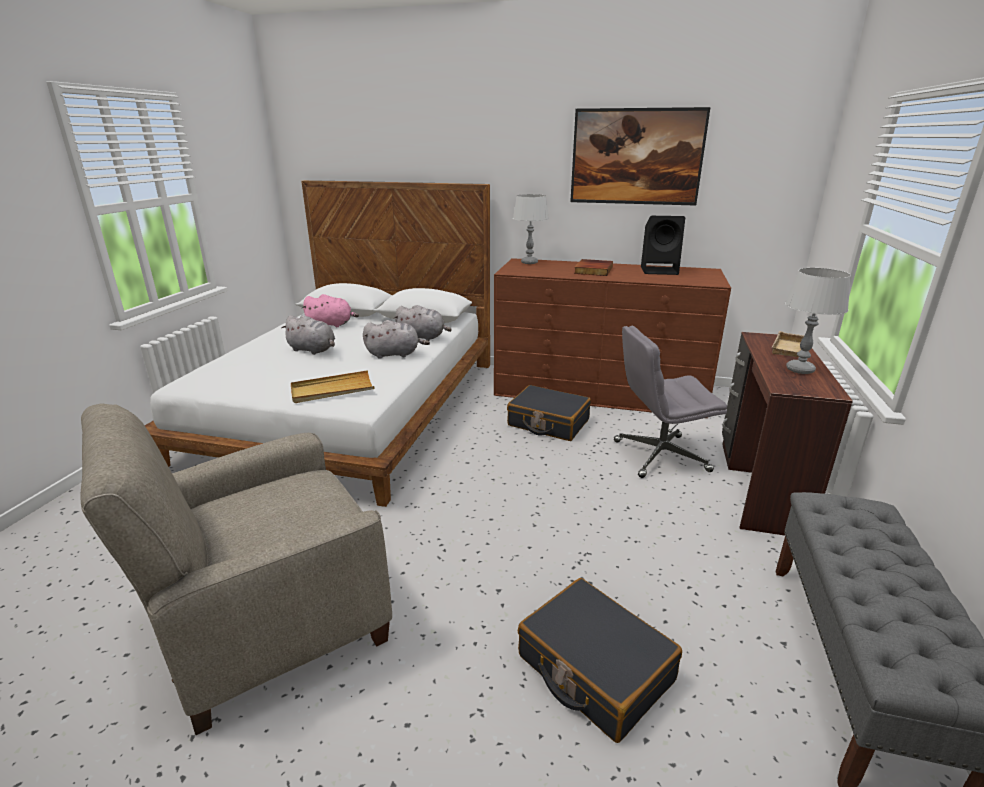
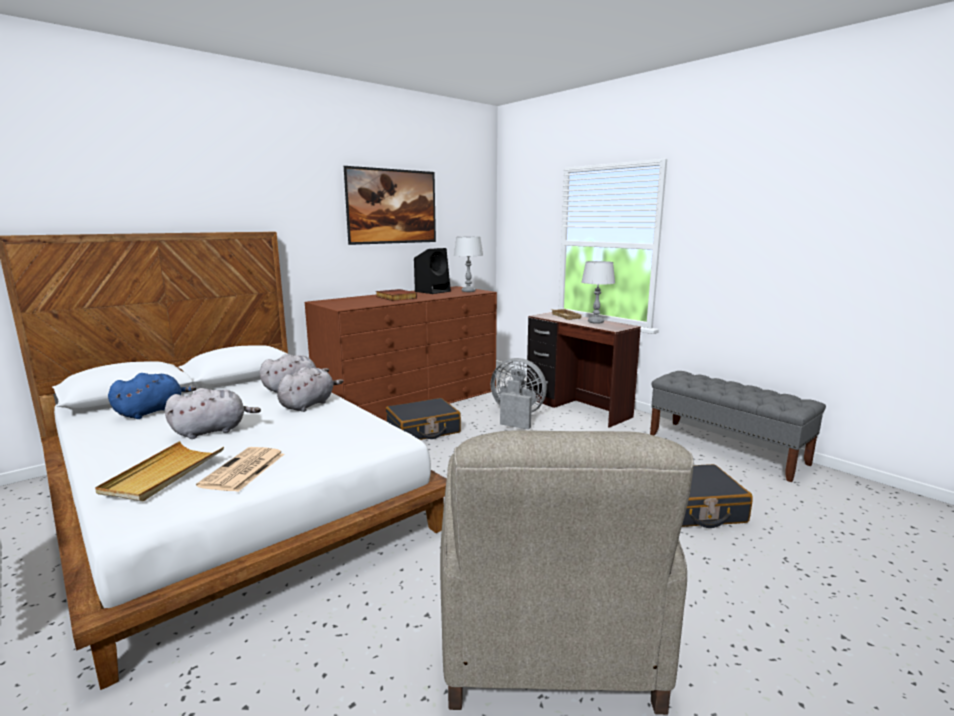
camera: 55 degrees left, 10 degrees down
(259, 382) = (243, 470): none -> newspaper
(331, 325) = (152, 411): pink plush toy -> blue plush toy
(332, 390) = (340, 441): beige tray -> beige tray (163, 474)
(529, 262) = (332, 301): grey table lamp -> grey table lamp (468, 291)
(659, 456) = (516, 417): grey office chair -> grey fan

